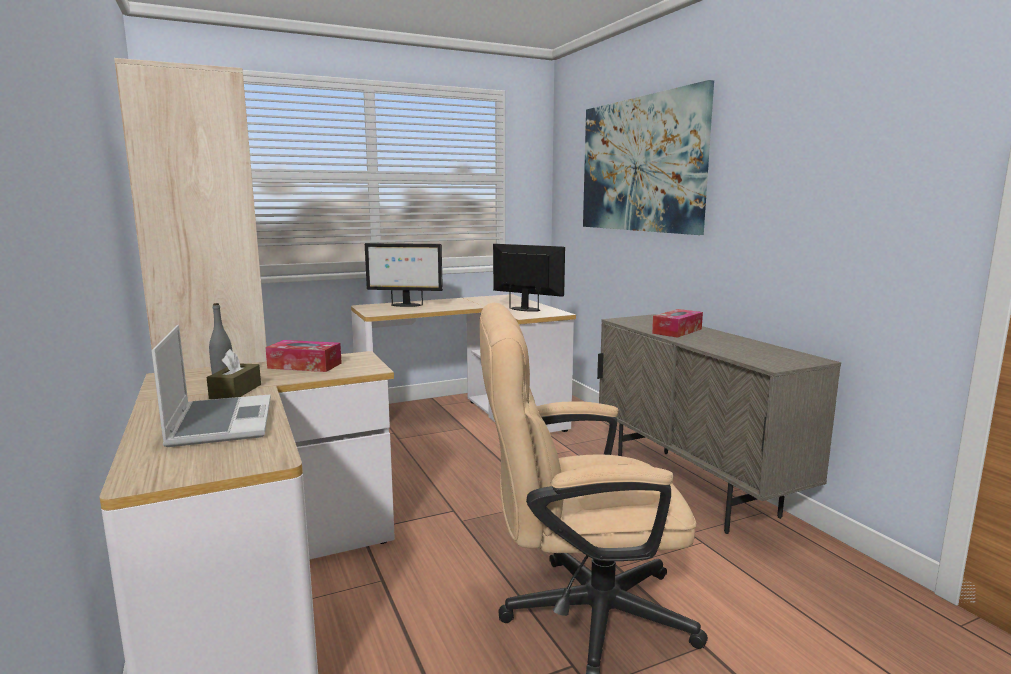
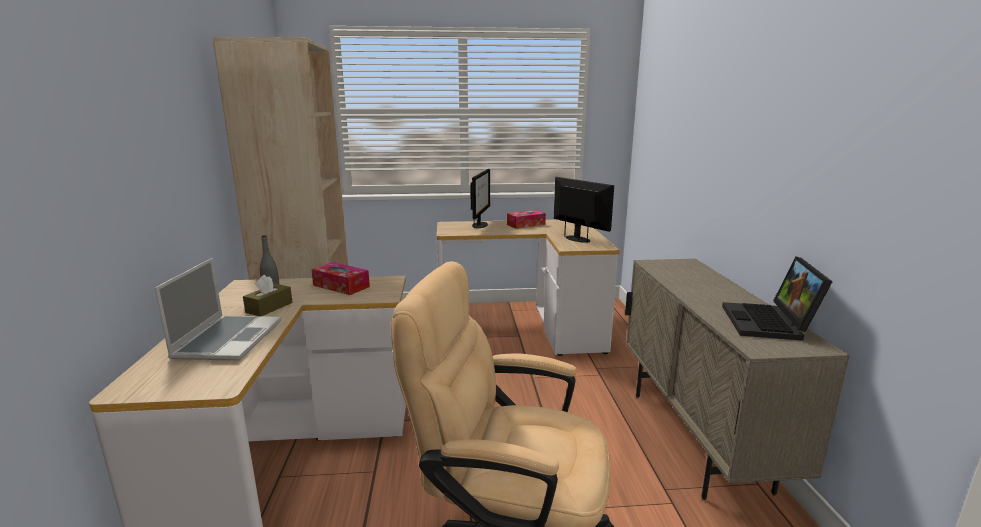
camera: 20 degrees right, 5 degrees up
(405, 305) = (480, 225): monitor -> monitor turned 105 degrees counterclockwise
(640, 165) = (699, 106): picture -> none
(677, 331) = (695, 285): tissue box -> tissue box (526, 224)
(765, 350) = (770, 324): none -> laptop

